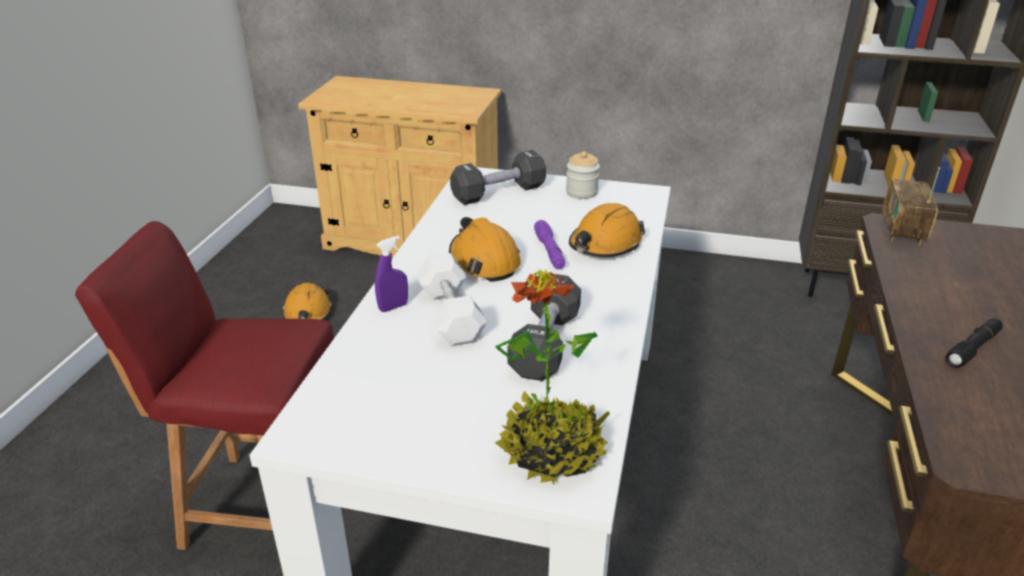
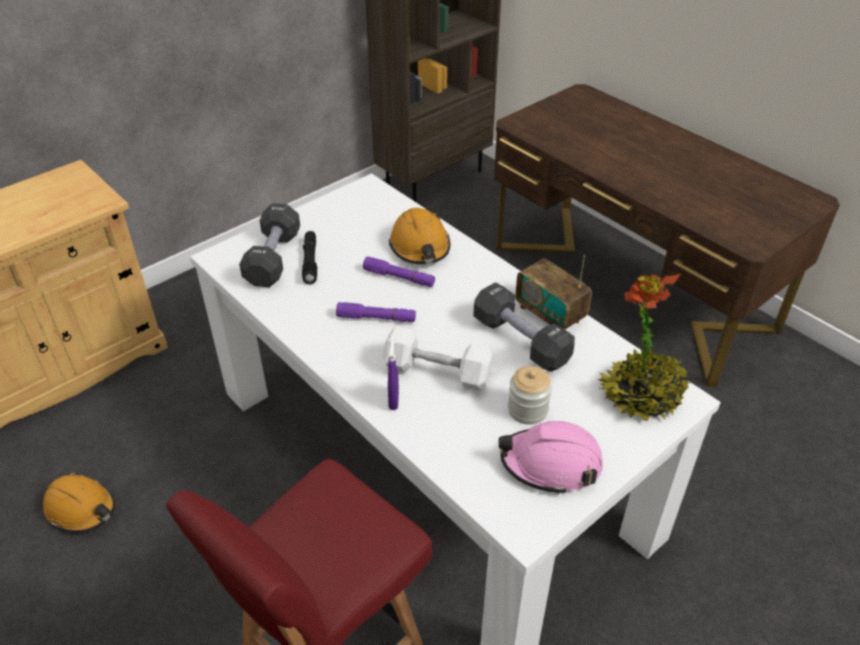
camera: 55 degrees left, 10 degrees up
(392, 423) = (551, 464): none -> pink hard hat
(484, 261) = (376, 318): orange hard hat -> purple flashlight
(581, 192) = (328, 217): jar -> jar (527, 410)
(902, 231) = (530, 124): radio -> radio (550, 314)
(972, 349) = (664, 180): black flashlight -> black flashlight (310, 262)

